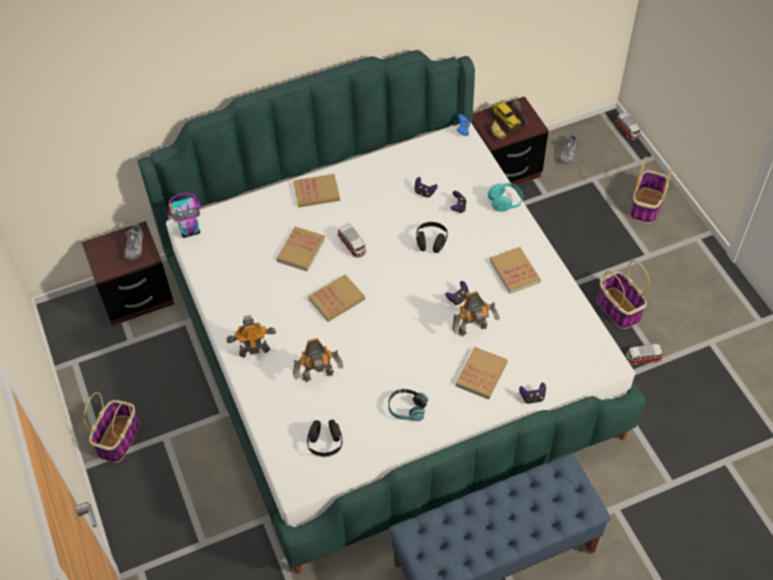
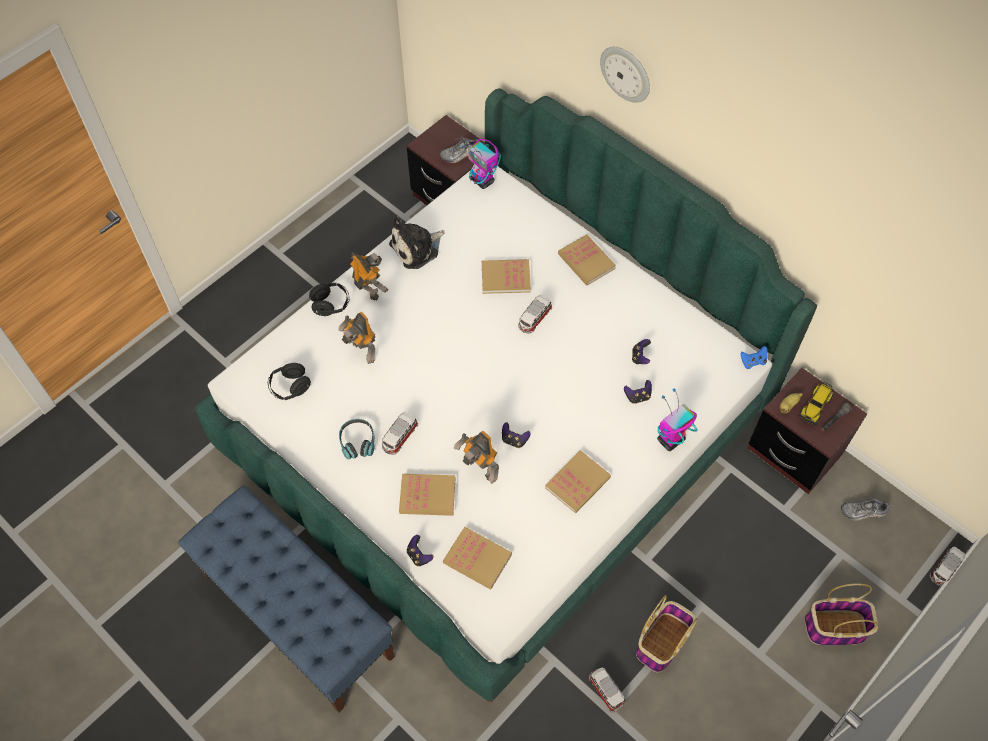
camera: 65 degrees right, 5 degrees up
(118, 438) = (302, 253): basket -> none
(232, 301) = (417, 248): none -> plush toy
(250, 37) = (626, 73): none -> wall clock
(337, 299) = (460, 332): book -> book (477, 559)
(417, 376) = (399, 437): none -> toy car
(431, 242) = (575, 388): black headphones -> black headphones (331, 305)
(505, 202) = (670, 440): turquoise headphones -> toy robot

